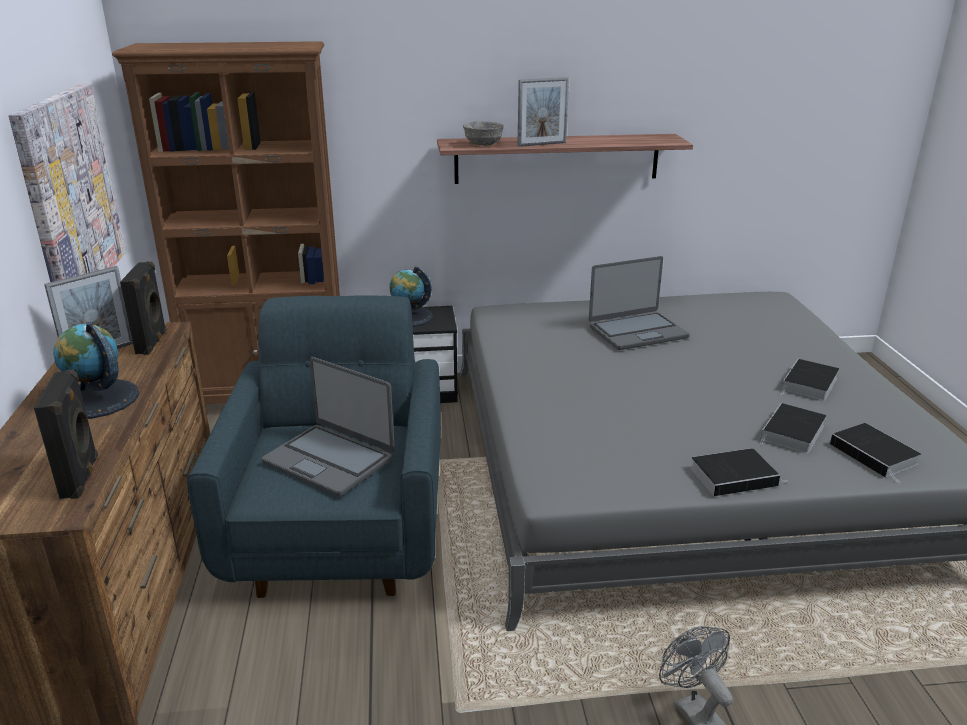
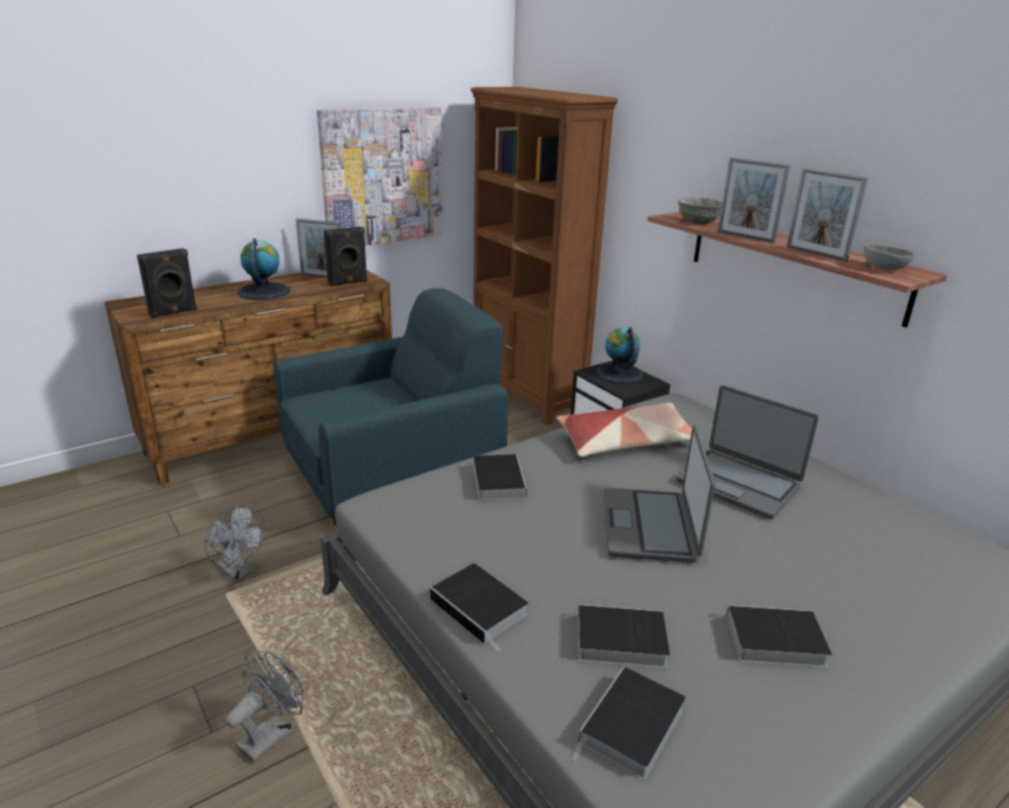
camera: 60 degrees right, 0 degrees up
(330, 460) = (361, 407): laptop -> laptop (650, 526)
(423, 693) = (239, 572): none -> grey fan
(541, 350) = (627, 442): none -> pillow
(557, 420) = (497, 480): none -> book
(605, 142) = (816, 254): none -> picture frame
(652, 139) = (884, 268): none -> grey bowl

